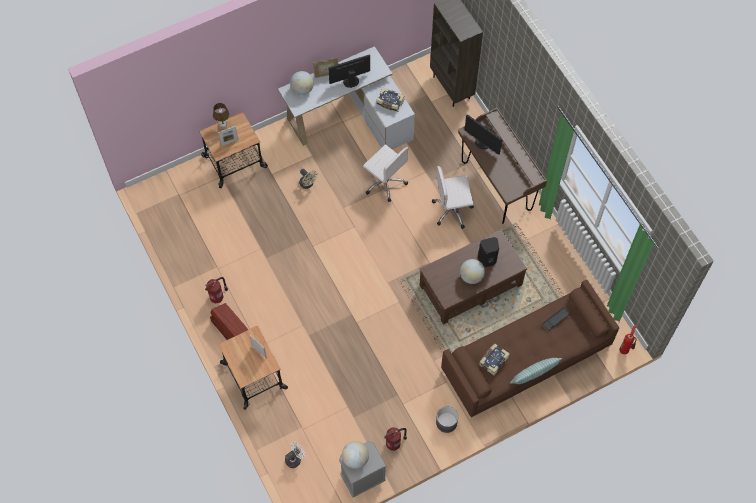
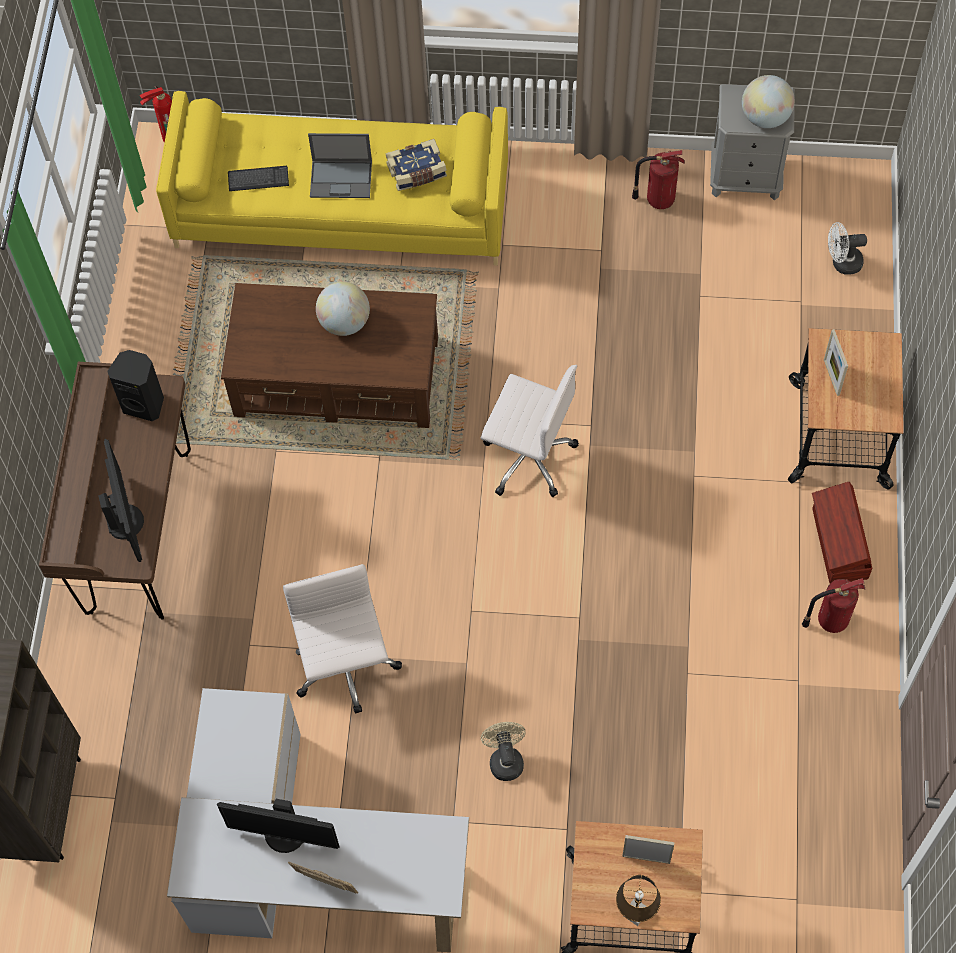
camera: 145 degrees left, 0 degrees up
(302, 89) = (406, 878): globe -> none
(389, 103) = (235, 746): book -> none
(446, 422) = (549, 185): grey planter -> none
(452, 210) = (259, 533): white office chair -> white office chair (528, 456)
(487, 260) = (292, 335): black speaker -> black speaker (144, 403)
(522, 339) = (342, 179): none -> laptop
(525, 359) = (342, 208): brown sofa -> yellow sofa
(534, 375) = (367, 119): pillow -> none

